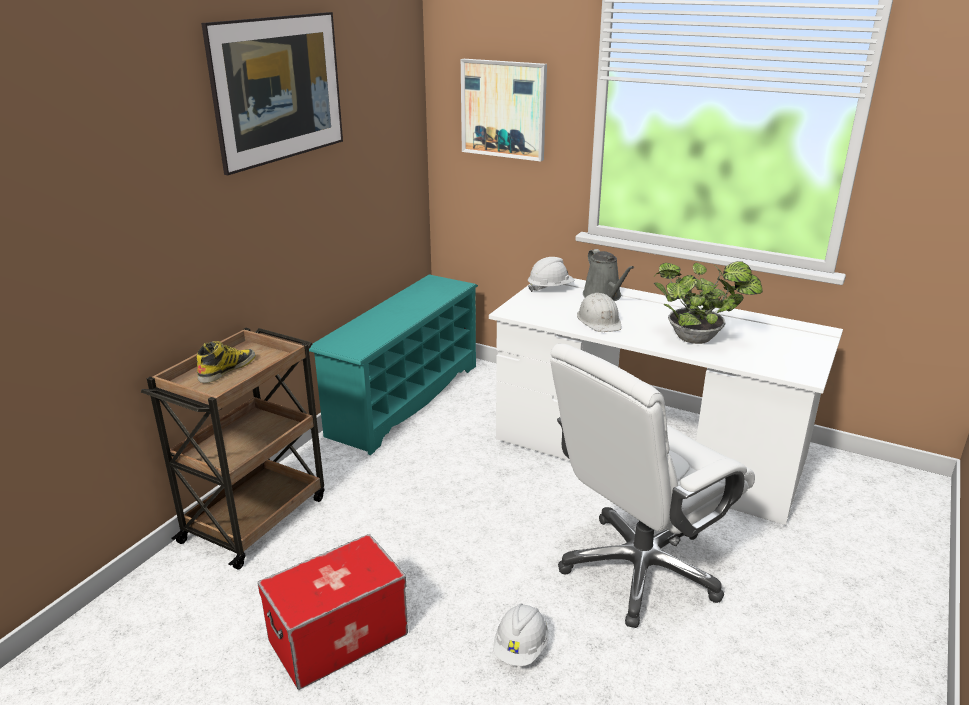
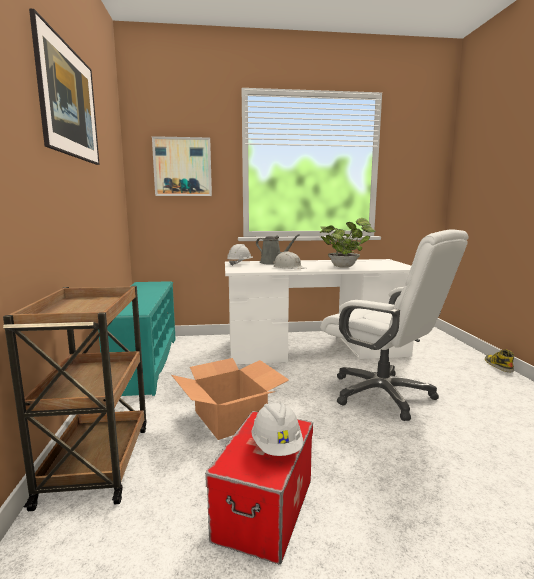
camera: 35 degrees left, 15 degrees down
(227, 369) = (75, 309): boot -> boot (497, 365)
(415, 519) = (231, 417): none -> cardboard box
(521, 648) = (384, 455): white hard hat -> white hard hat (277, 446)
(639, 569) = (383, 394): white office chair -> white office chair turned 60 degrees counterclockwise

